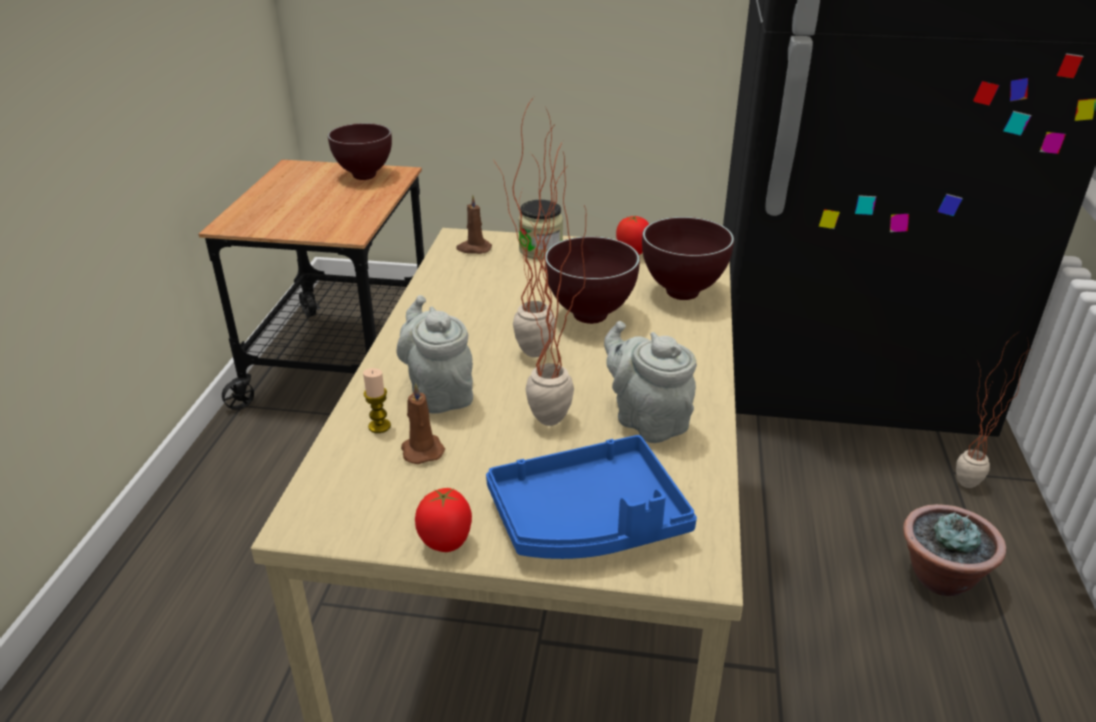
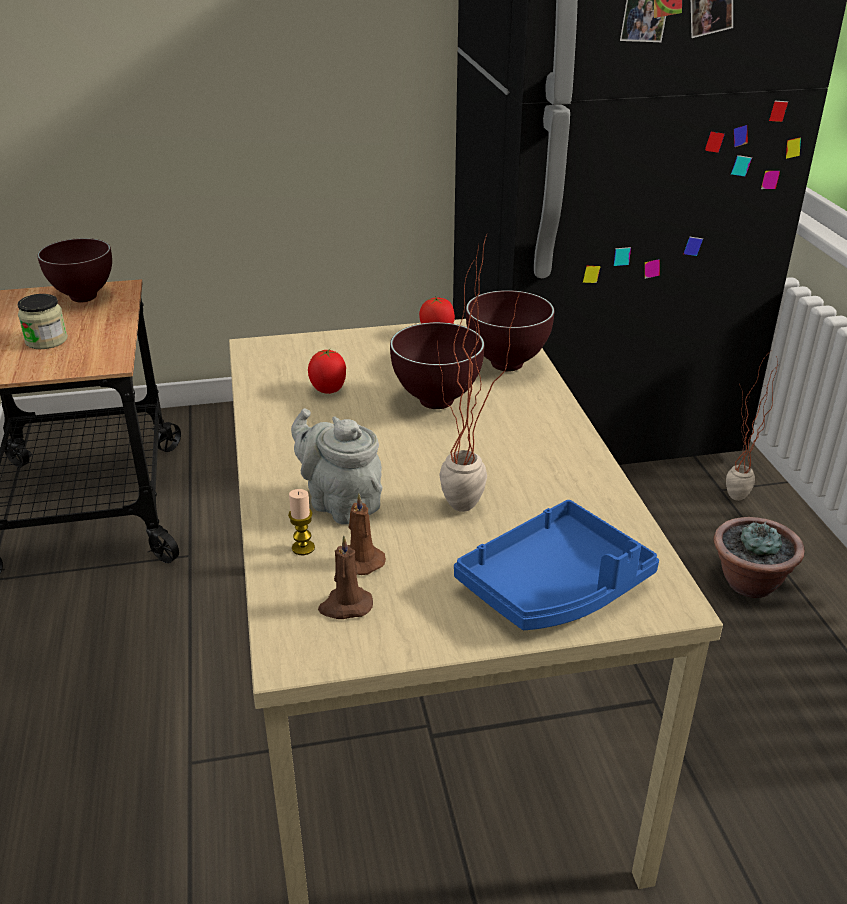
camera: 20 degrees left, 0 degrees up
(446, 543) = (442, 639): tomato -> tomato (328, 390)
(473, 249) = (277, 355): brown candle -> brown candle (345, 606)
(529, 359) = (405, 454): potted plant -> none
(540, 250) = (346, 346): jar -> jar (46, 340)
(647, 420) = (549, 487): grey teapot -> none

